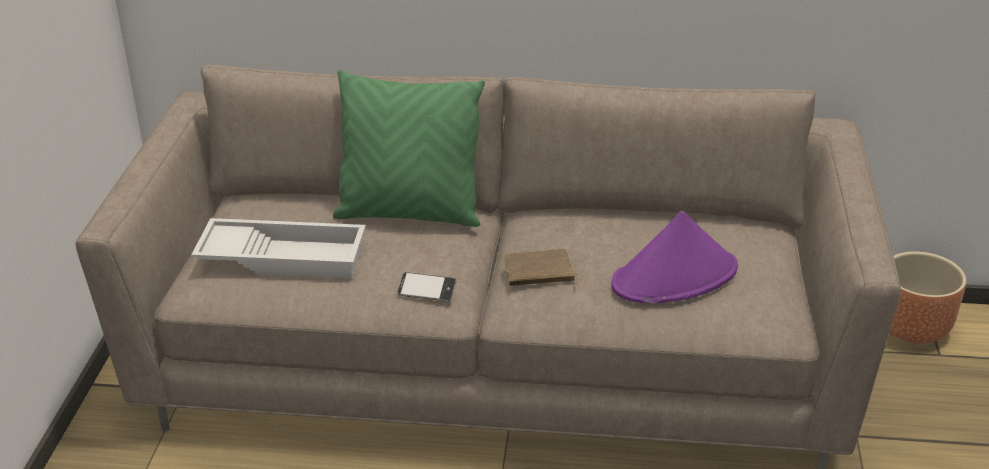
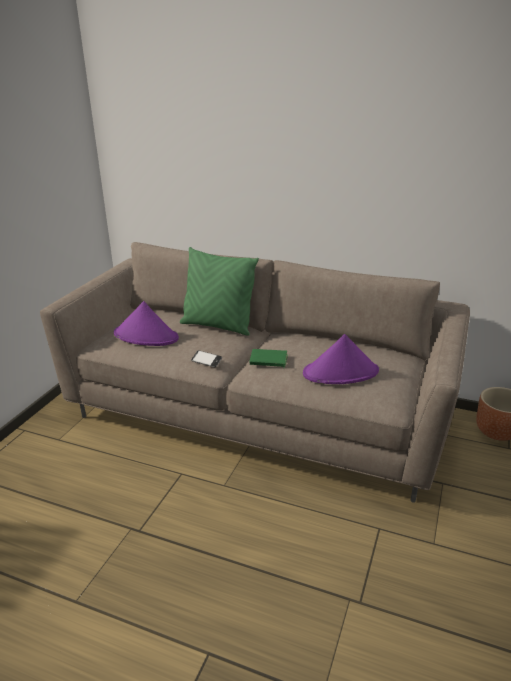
camera: 15 degrees right, 5 degrees down
(284, 256) = (146, 336): white tray -> purple hat
(539, 273) = (268, 361): brown book -> green book

